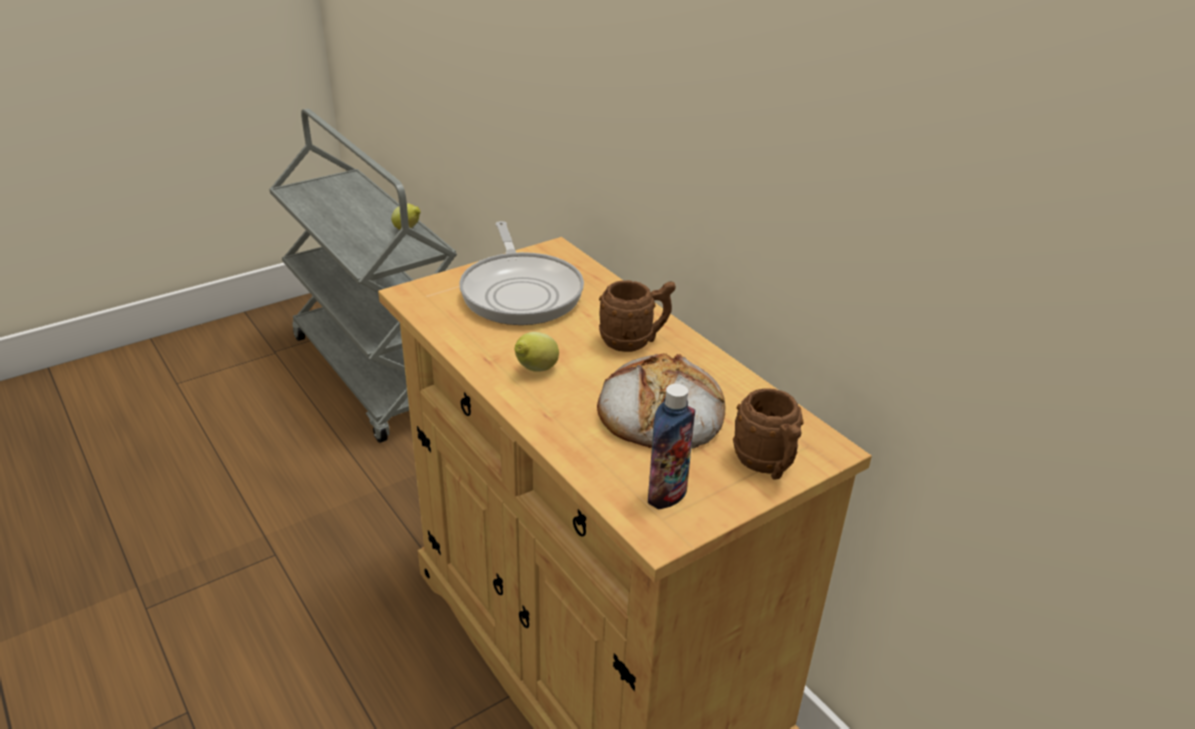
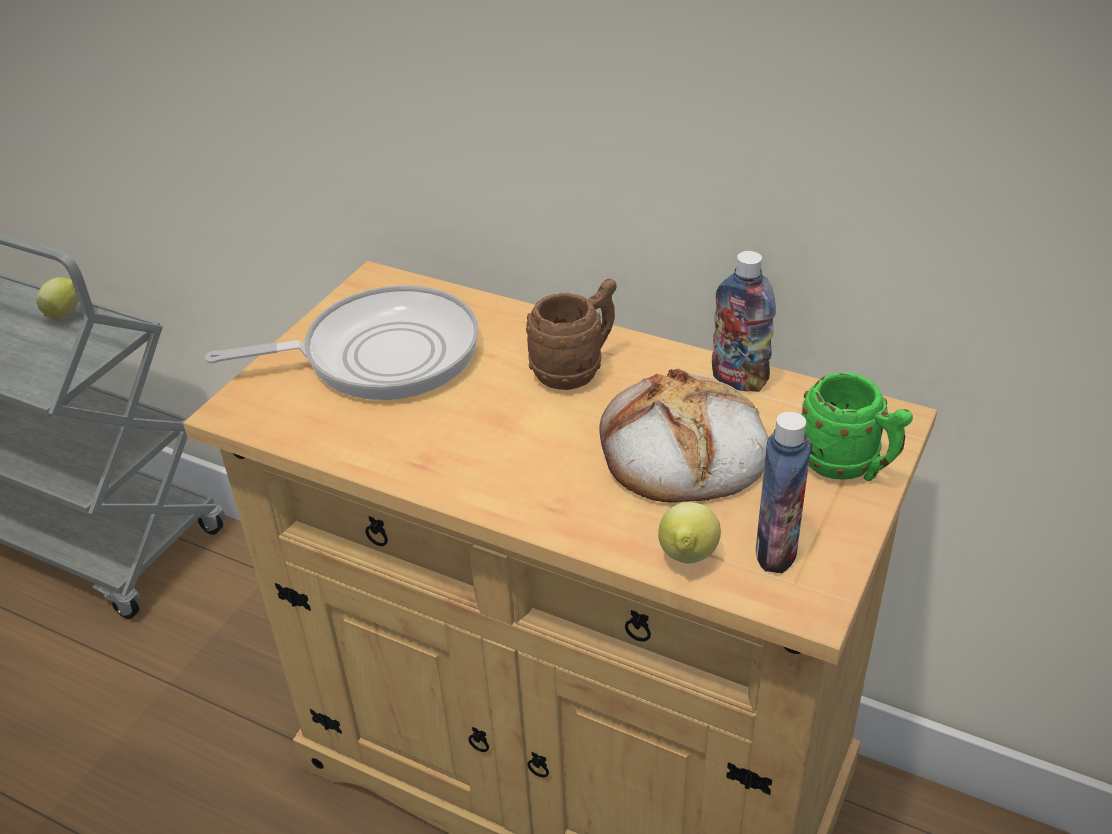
camera: 25 degrees left, 5 degrees up
(521, 291) = (380, 354): frying pan -> frying pan turned 60 degrees counterclockwise
(535, 370) = (490, 455): lemon -> lemon (687, 559)
(740, 385) = (739, 380): none -> bottle
(767, 466) = (848, 467): brown mug -> green mug

